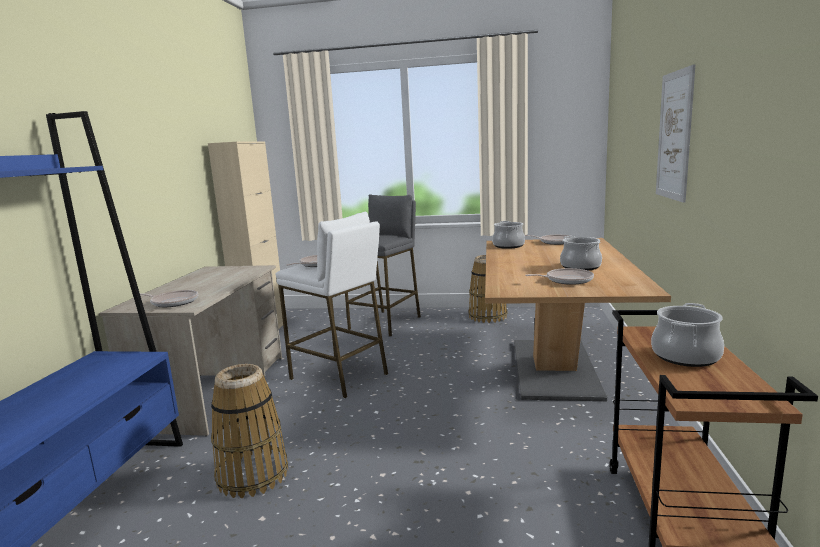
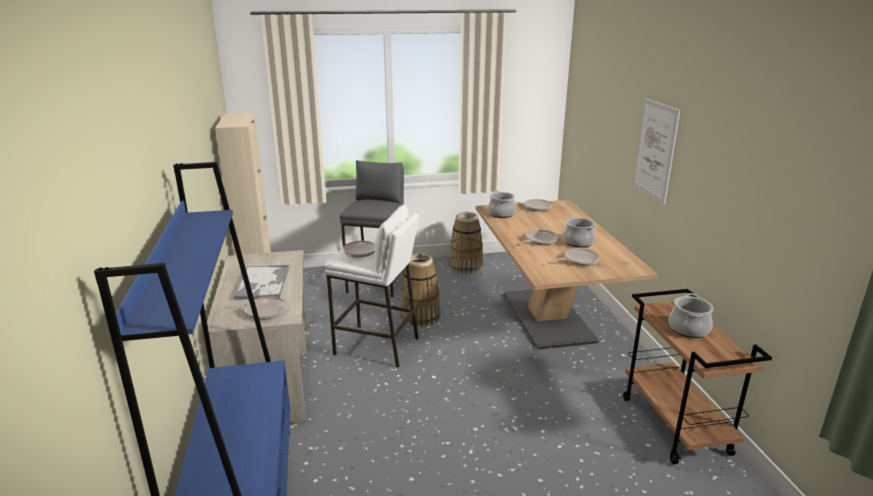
camera: 20 degrees left, 10 degrees up
(204, 284) = (263, 283): none -> tray
(252, 475) = (375, 447): basket -> basket (420, 316)
(532, 264) = (540, 240): none -> frying pan

